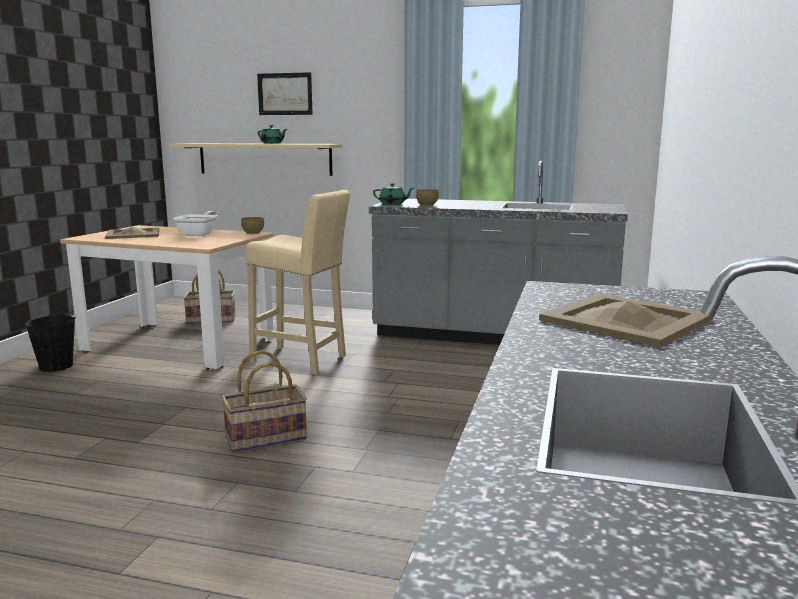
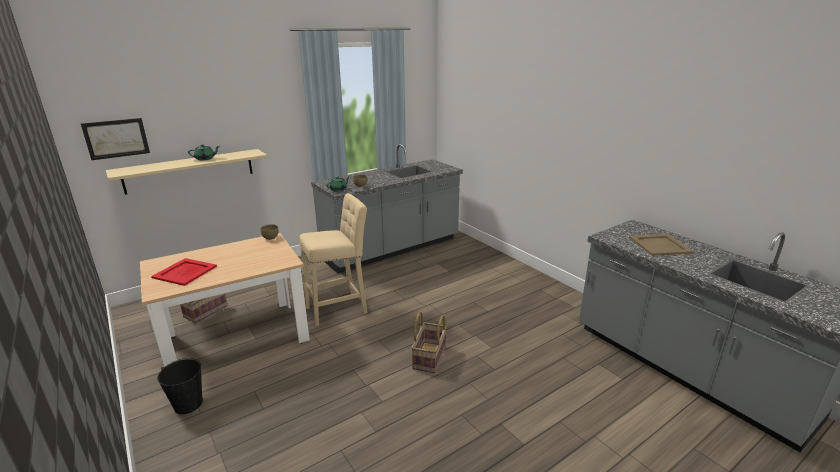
camera: 50 degrees left, 10 degrees up
(133, 234) = (185, 272): beige tray -> red tray
(199, 234) = (238, 252): frying pan -> none
(285, 94) = (202, 116): picture -> picture (116, 138)

